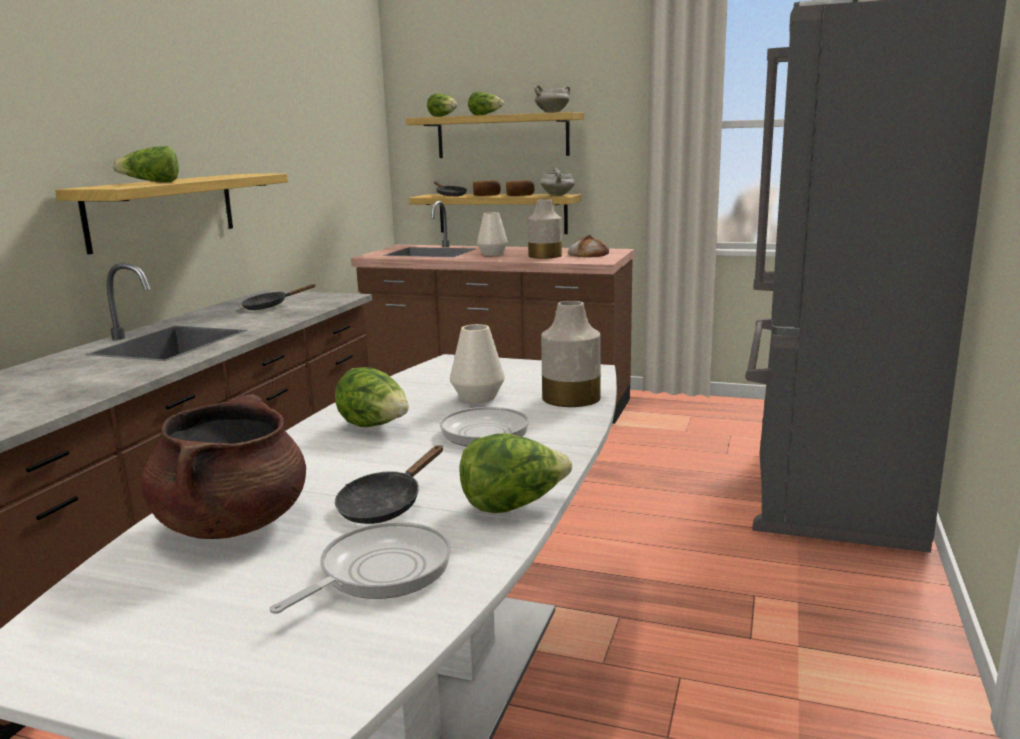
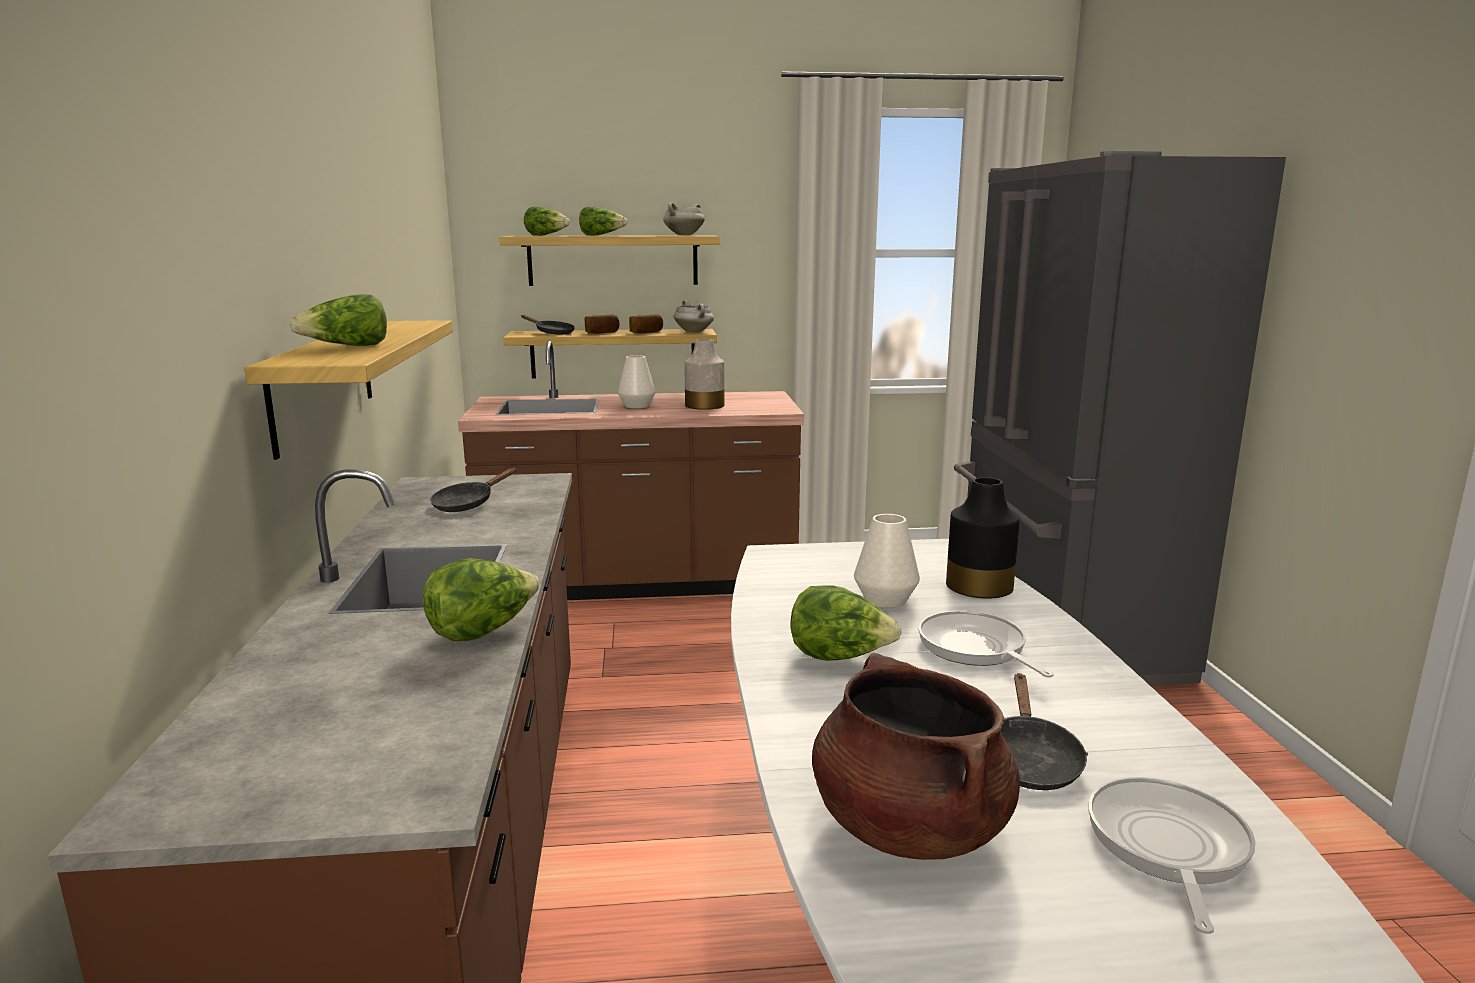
camera: 25 degrees left, 0 degrees up
(513, 506) = (1149, 731): lettuce -> lettuce (482, 632)
(570, 397) = (978, 585): beige vase -> black vase
(588, 254) = (749, 401): bread -> none

